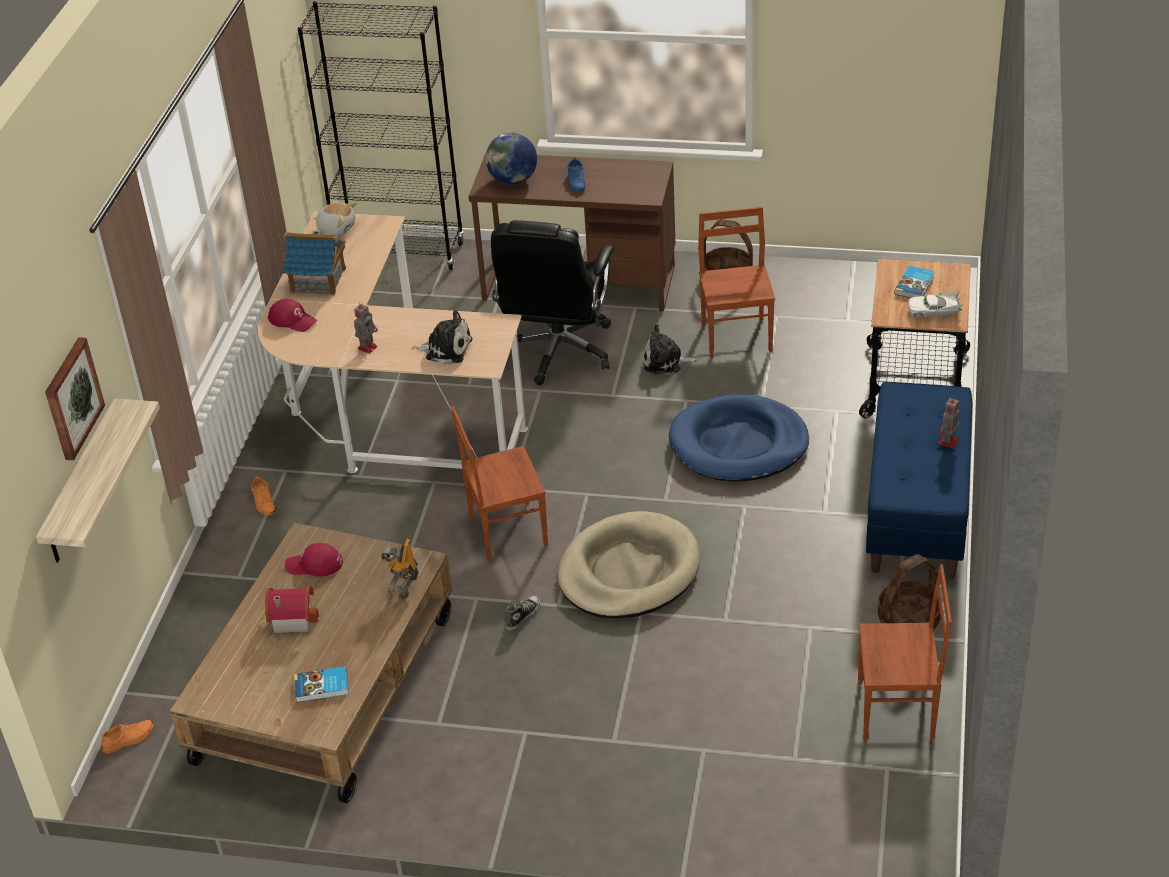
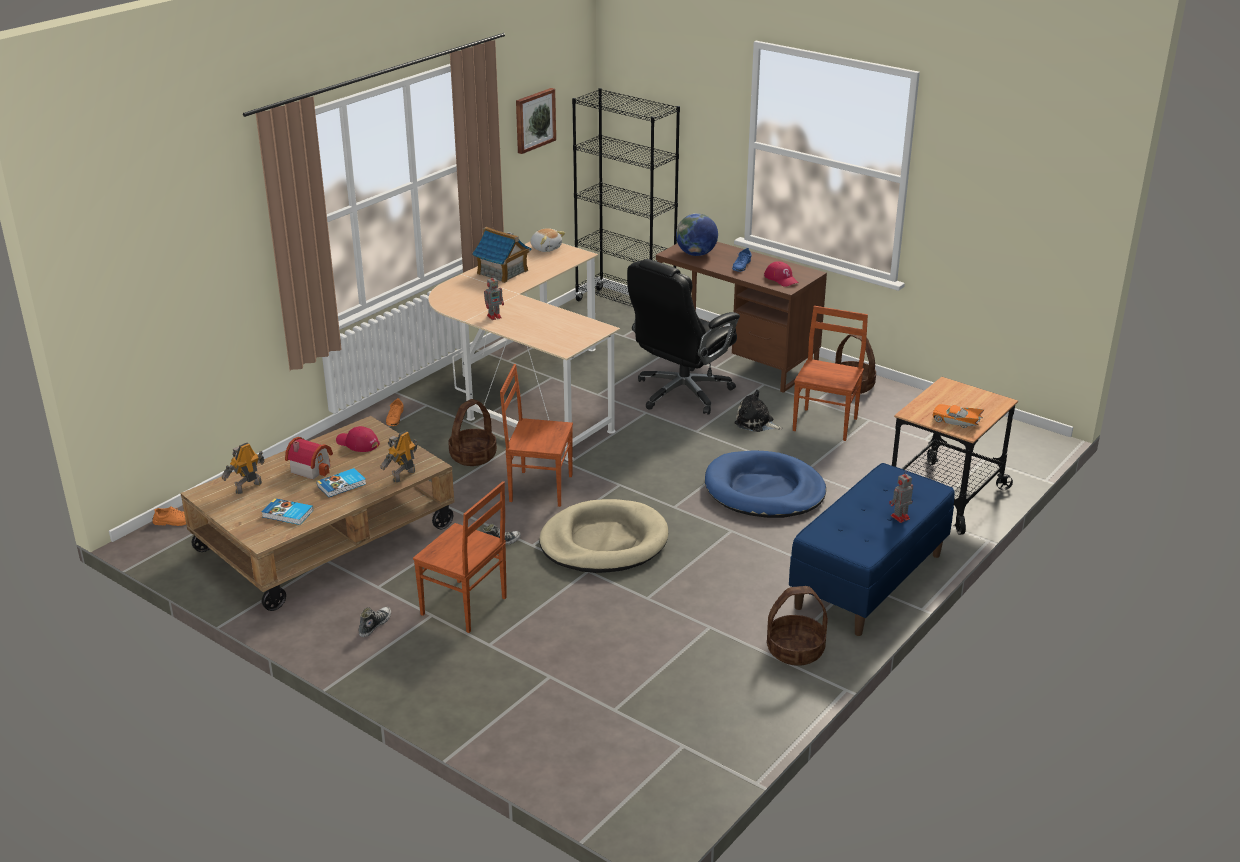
camera: 25 degrees right, 10 degrees down
(72, 398) = (197, 237): picture -> picture (534, 120)
(82, 484) = (191, 308): shelf -> none
(242, 671) = (247, 487): none -> toy robot
(292, 320) = (462, 288): red cap -> red cap (781, 279)
(398, 518) = (473, 456): none -> basket
(446, 349) = (546, 332): plush toy -> none
(475, 770) = (374, 625): none -> shoe
(897, 711) = (728, 709): brown chair -> brown chair (464, 607)
(915, 285) = (956, 401): book -> book (342, 485)
(934, 311) = (956, 421): white toy car -> orange toy car

